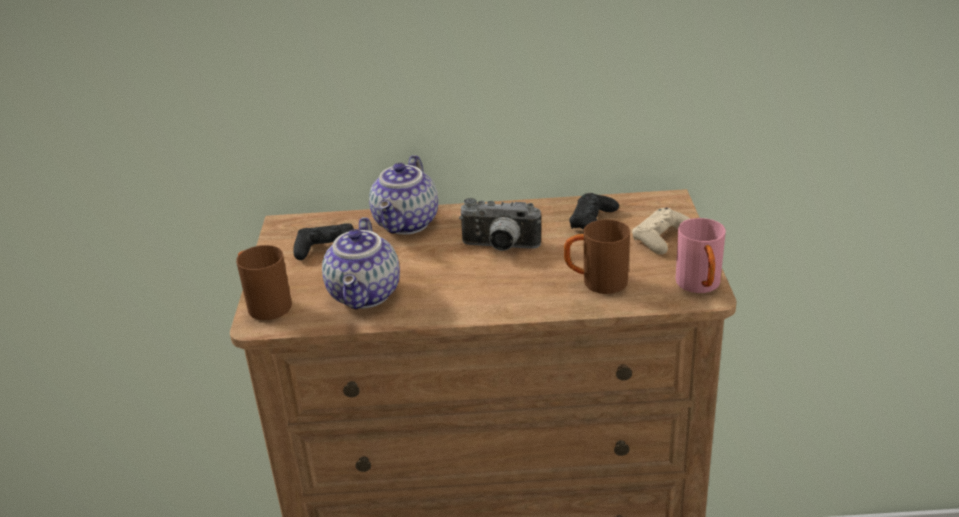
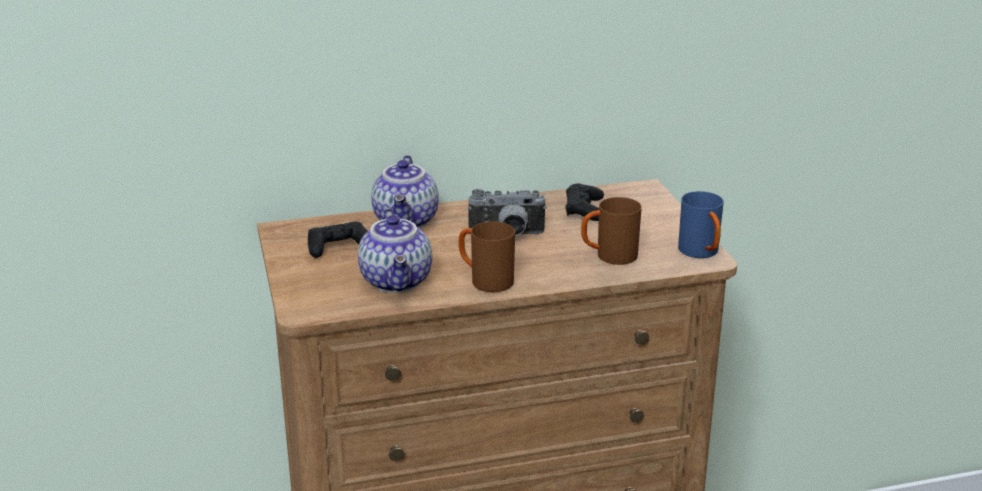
camera: 15 degrees left, 5 degrees down
(264, 305) = (300, 297): brown mug -> brown mug (485, 280)
(661, 238) = (651, 218): beige game controller -> none
(700, 287) = (702, 253): pink mug -> blue mug

